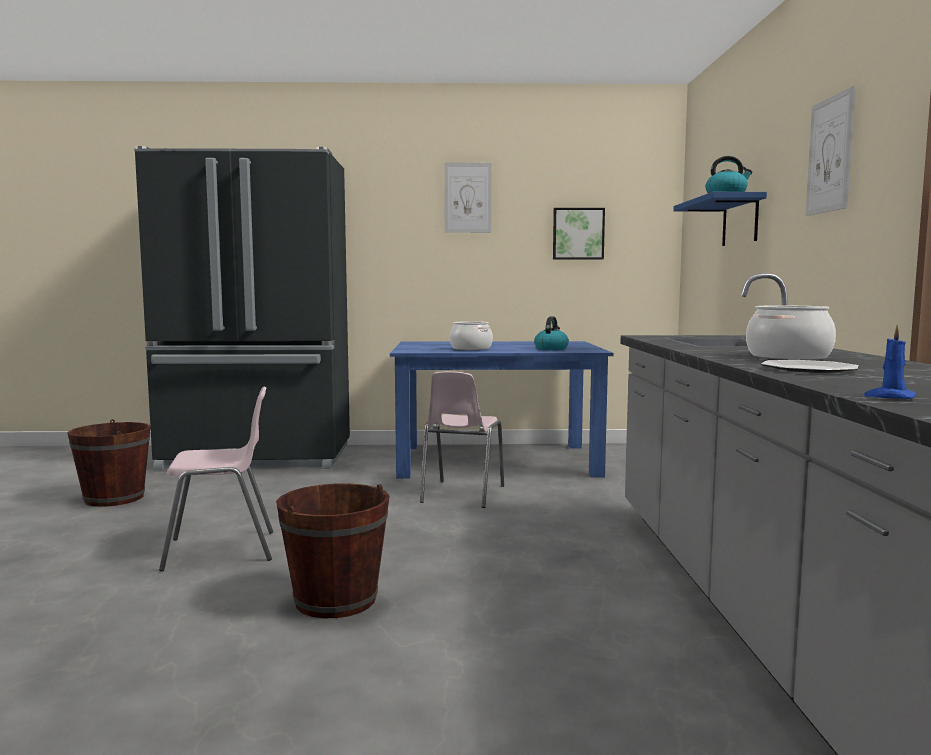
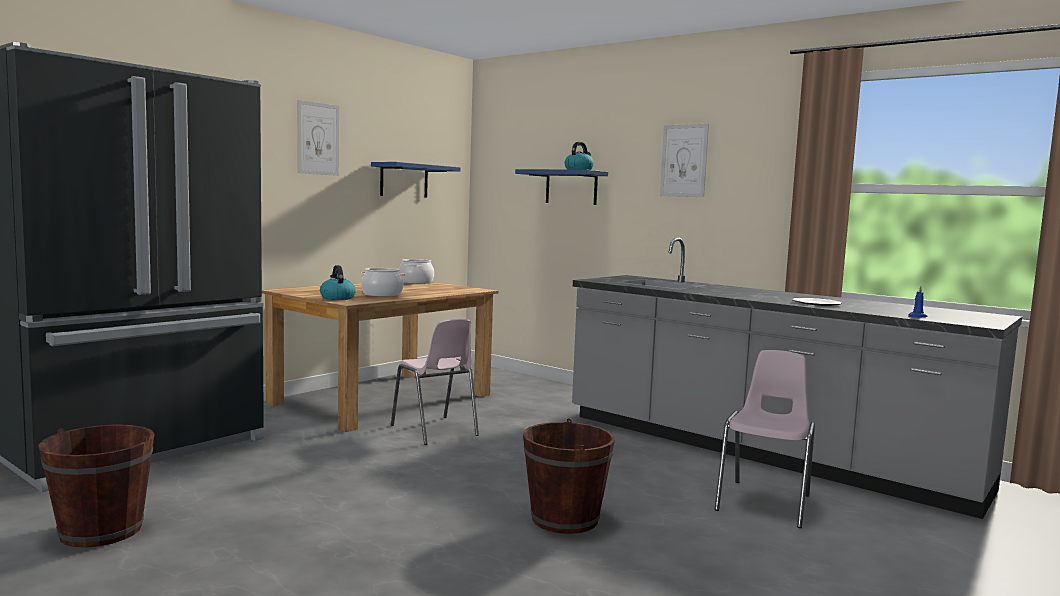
camera: 50 degrees left, 0 degrees up
(222, 550) = (388, 525): pink chair -> pink chair (765, 503)
(497, 460) = (382, 398): blue dining table -> brown dining table
(551, 349) = (440, 289): kettle -> kettle (337, 298)
(578, 234) = (404, 180): picture -> blue shelf
(788, 357) = (760, 295): cooking pot -> cooking pot (416, 282)

